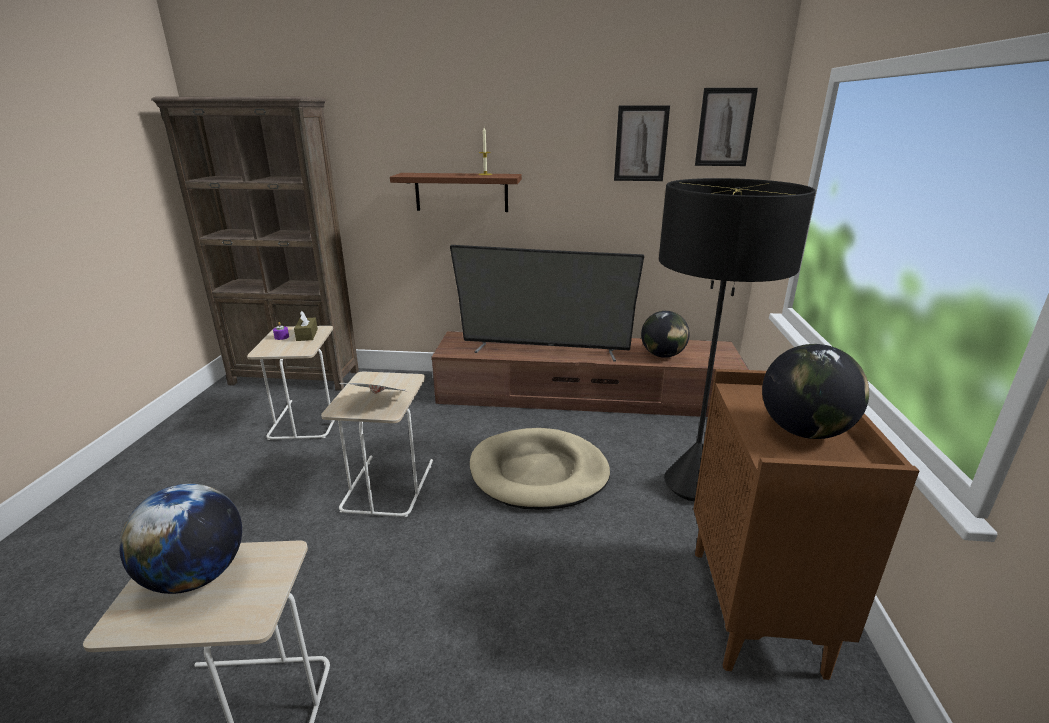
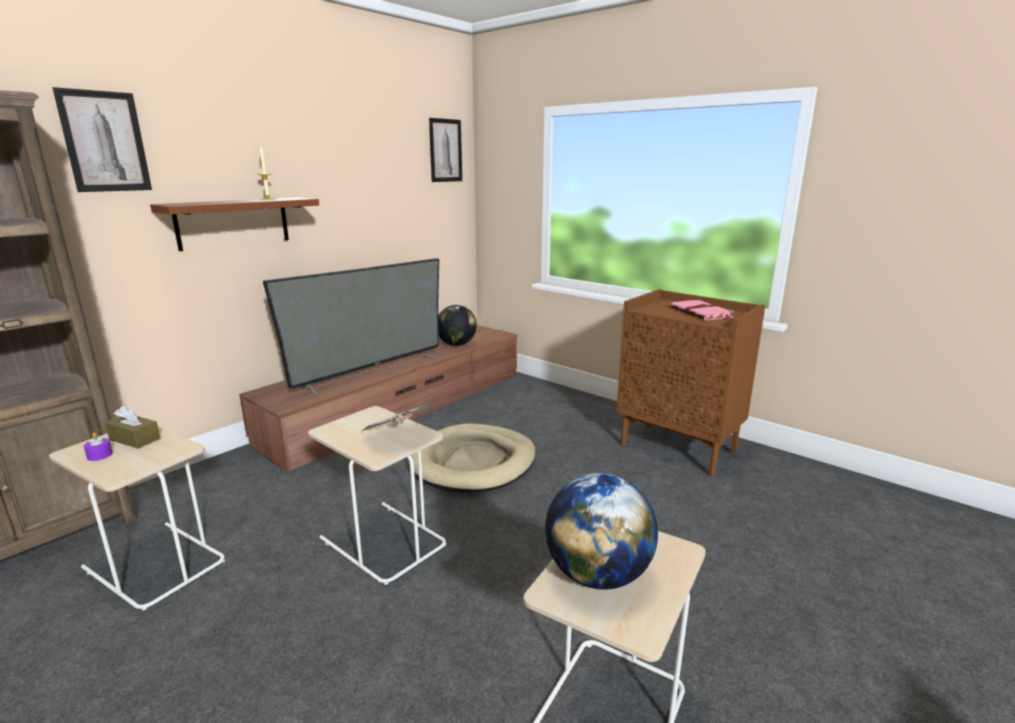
camera: 55 degrees left, 5 degrees down
(641, 144) = (393, 164): picture -> picture (105, 142)
(692, 487) = (562, 419): black floor lamp -> none
(804, 431) = (701, 313): globe -> pink book

